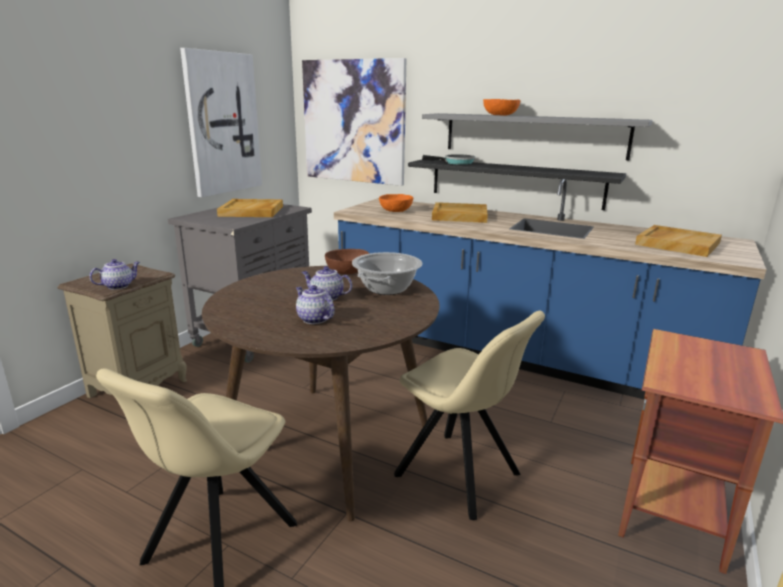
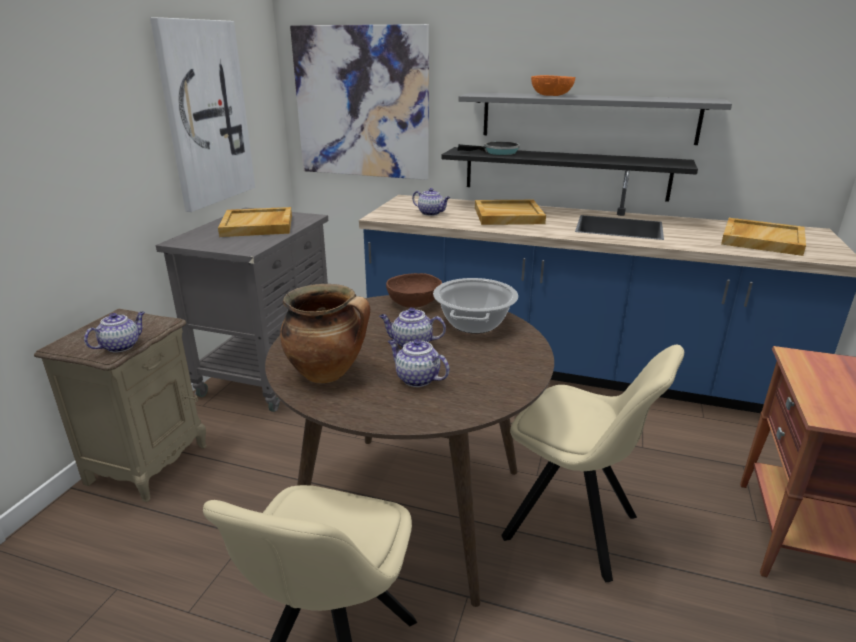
camera: 10 degrees left, 5 degrees up
(249, 310) = (328, 373): none -> cooking pot
(396, 211) = (431, 213): orange bowl -> teapot

